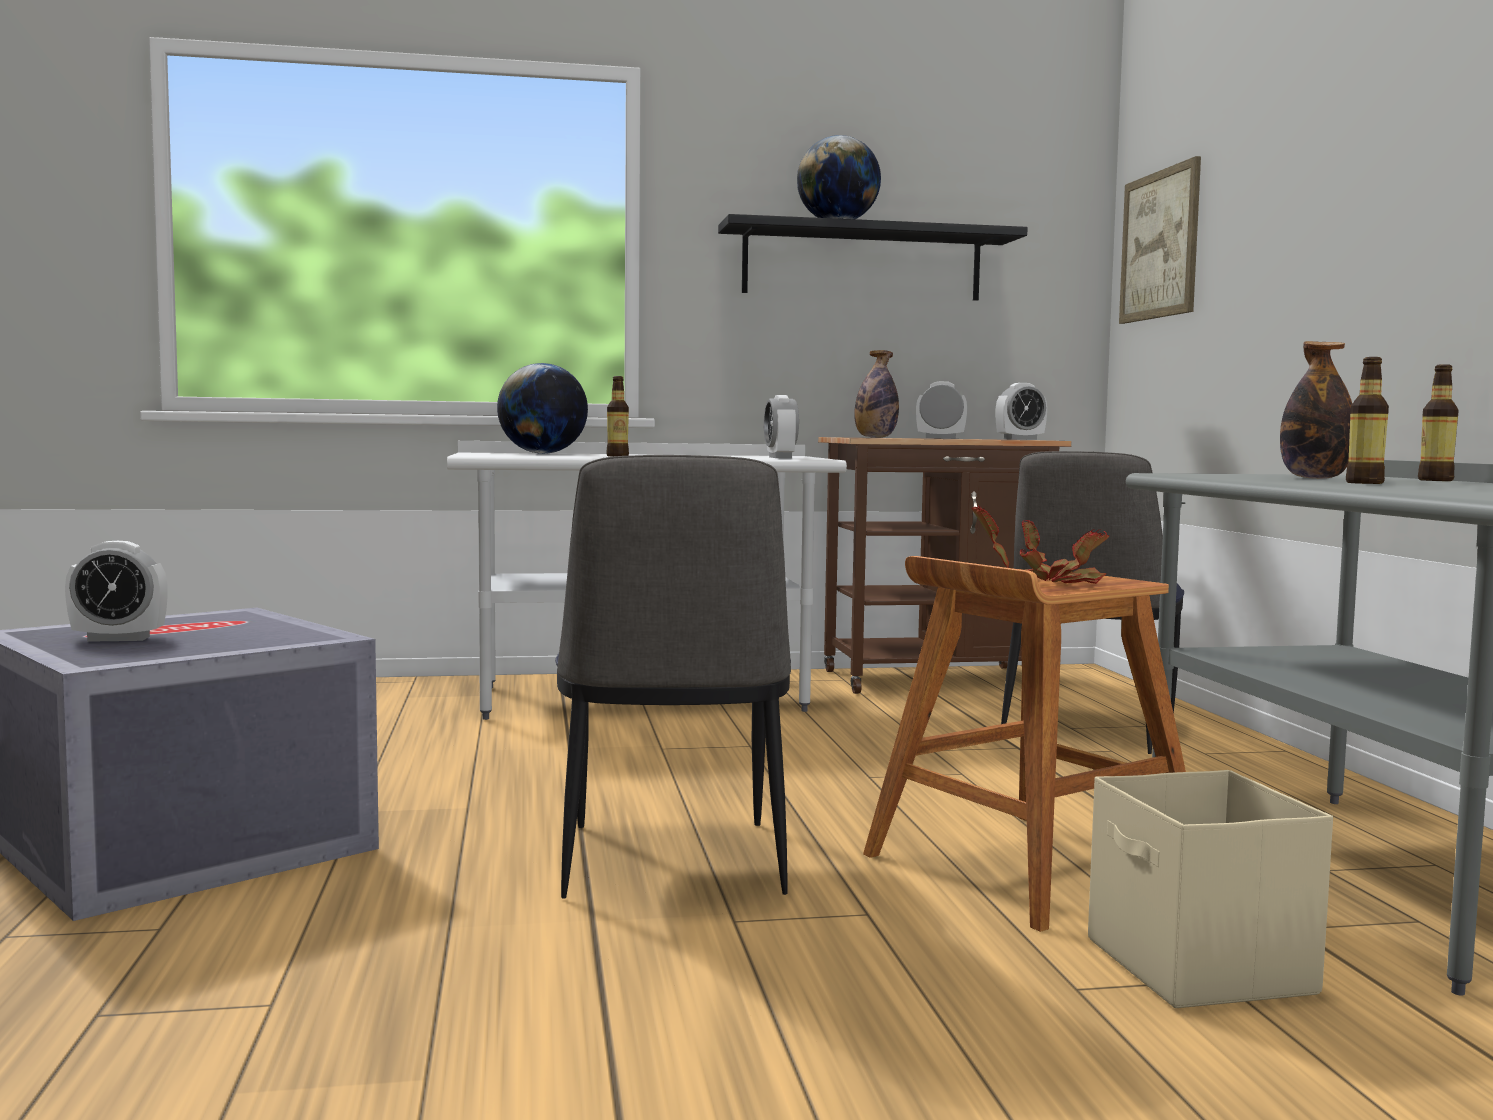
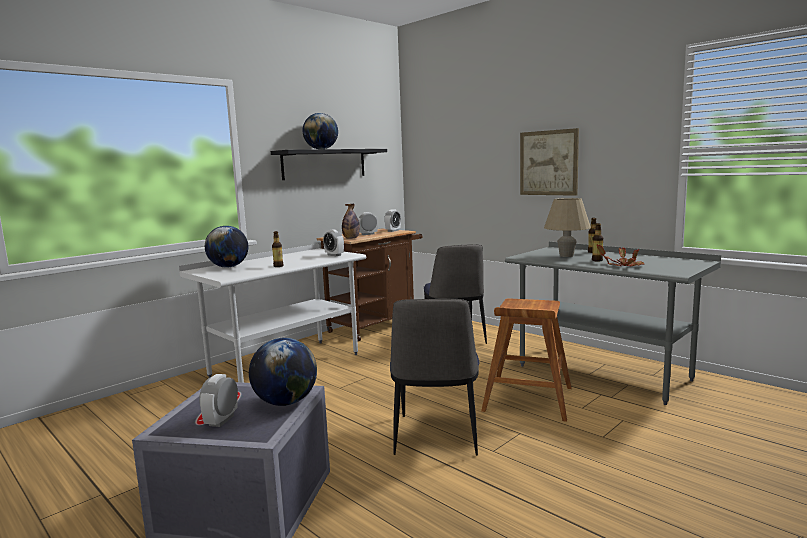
camera: 35 degrees left, 5 degrees up
(119, 639) = (221, 420): alarm clock -> alarm clock turned 150 degrees clockwise
(256, 641) = (285, 402): none -> globe
(671, 862) = (435, 436): chair -> chair turned 45 degrees clockwise
(1050, 581) = (532, 307): potted plant -> potted plant (622, 266)
(1159, 245) = (430, 154): picture -> picture (548, 163)
(1199, 968) = (614, 418): beige storage box -> none
(1315, 478) = (566, 255): bottle -> beige table lamp

